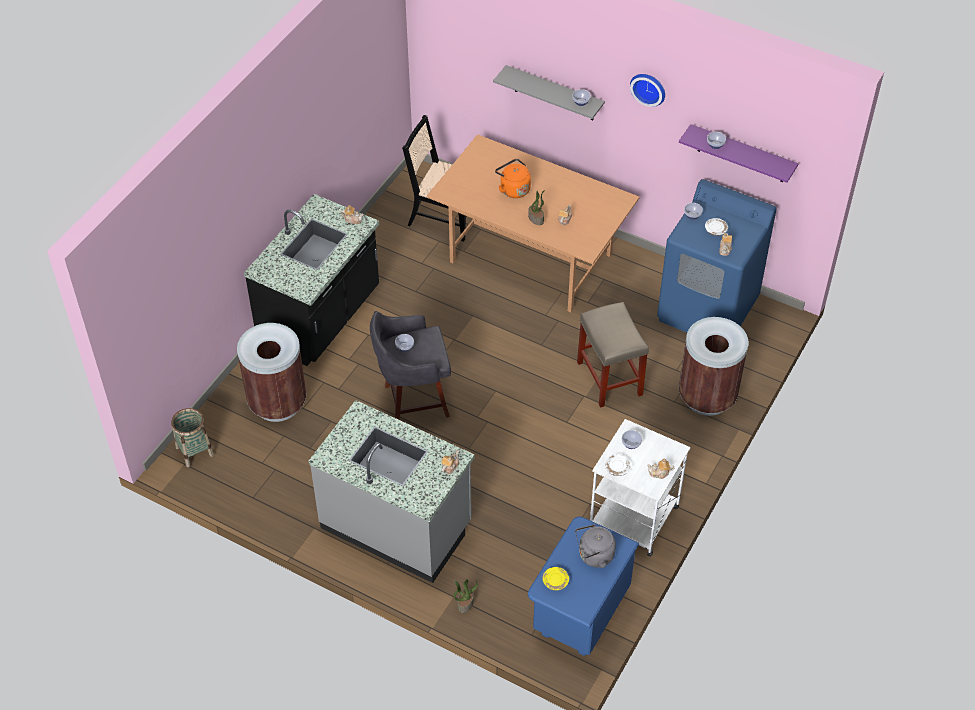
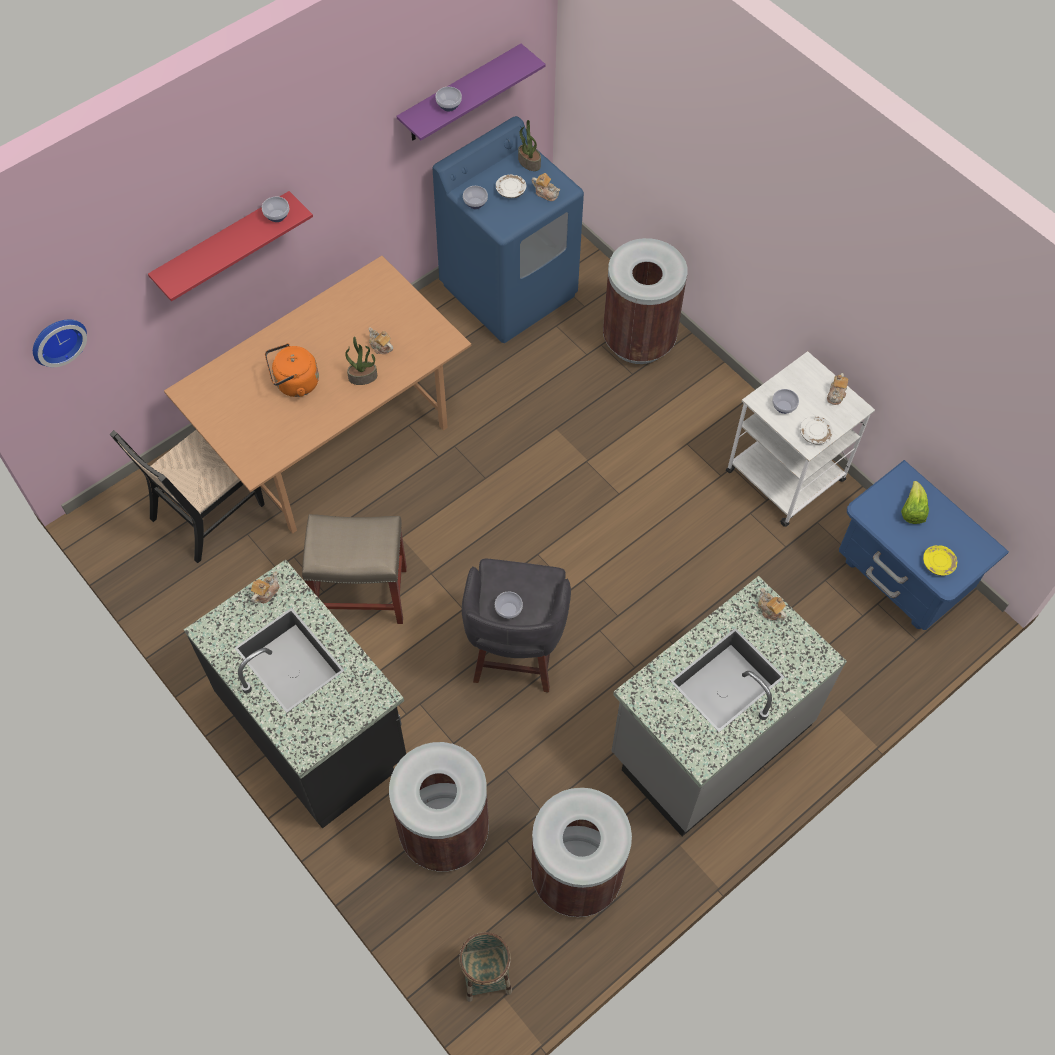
camera: 70 degrees left, 10 degrees up
(273, 478) = (577, 876): none -> brown trash can
(465, 603) = (852, 697): potted plant -> potted plant (528, 162)
(554, 94) = (223, 246): grey shelf -> red shelf
(594, 556) = (912, 511): grey kettle -> lettuce
(610, 379) = (572, 425): beige stool -> beige stool (363, 594)
(649, 88) = (337, 119): wall clock -> wall clock (57, 339)

